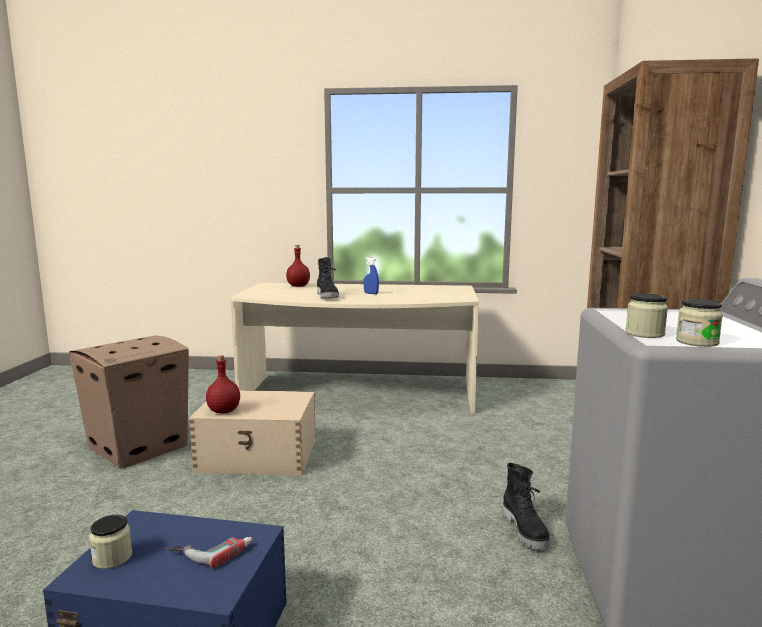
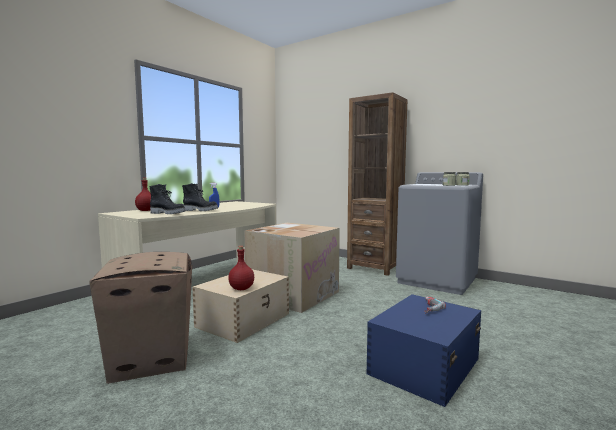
camera: 60 degrees left, 5 degrees down
(112, 558) = (422, 328): jar -> none
(380, 456) = (293, 294): none -> cardboard box
(526, 530) = (389, 287): black boot -> black boot (168, 213)

